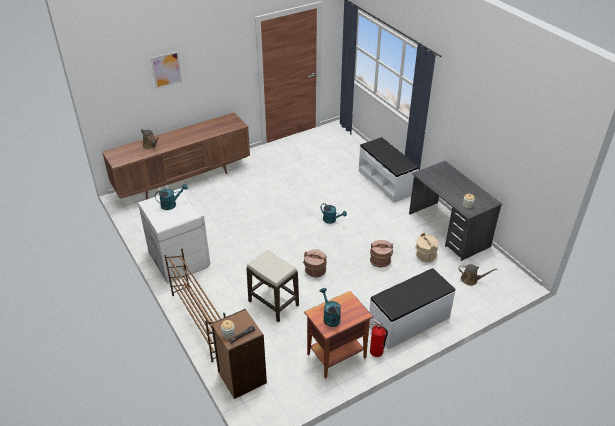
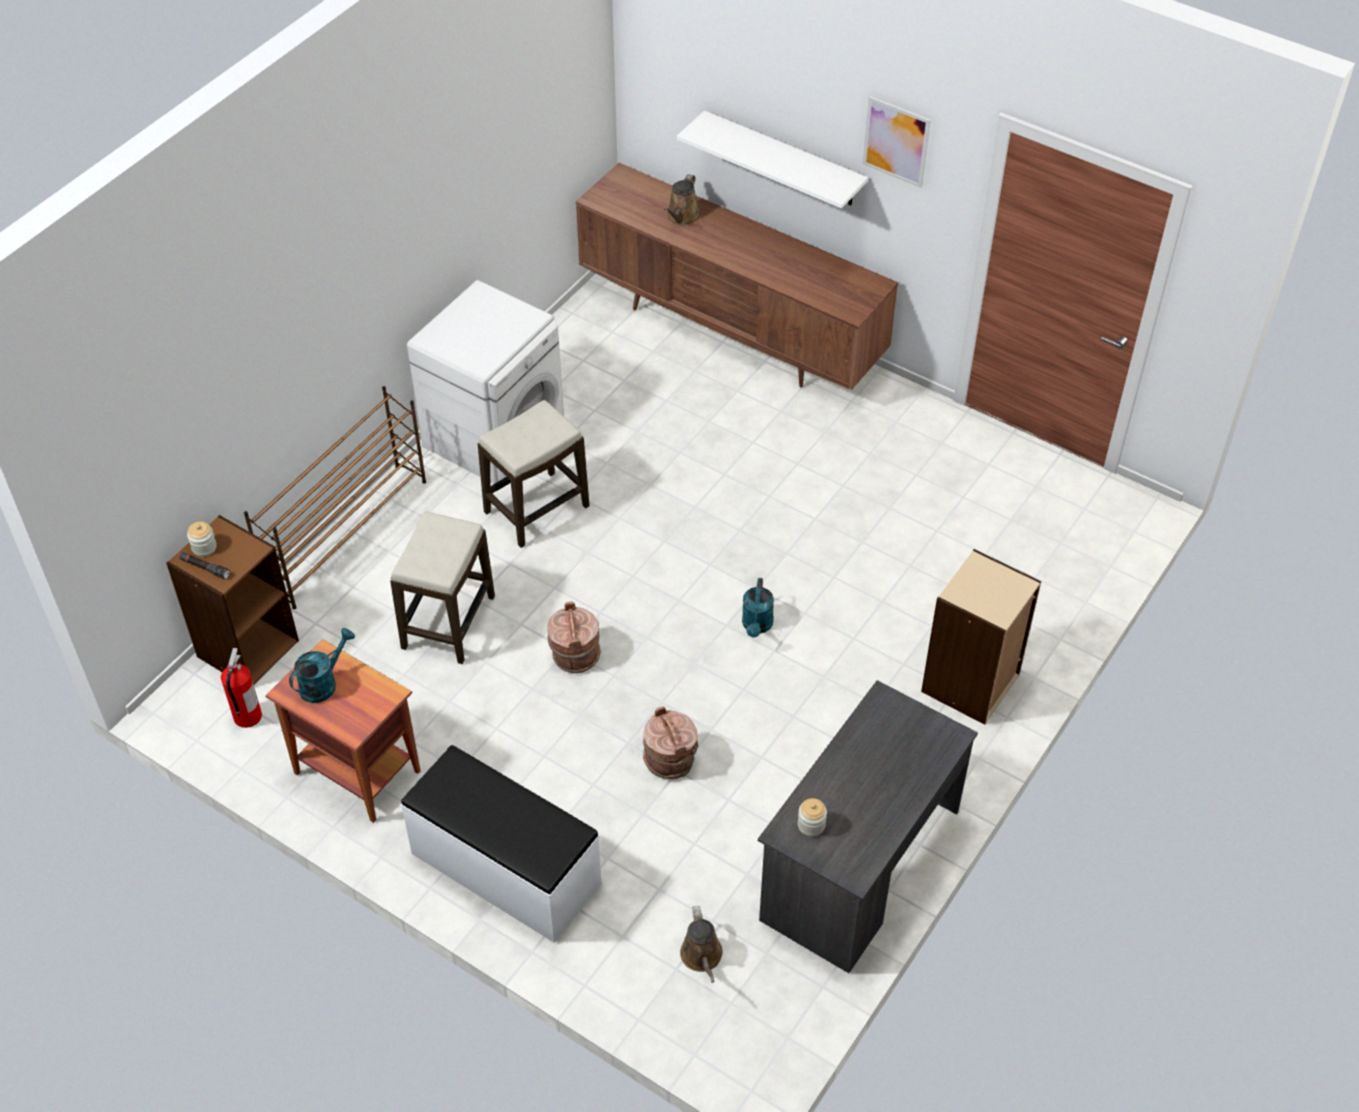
camera: 65 degrees right, 10 degrees up
(166, 69) = (774, 95): picture -> picture (896, 141)
(171, 204) = (496, 325): turquoise watering can -> none
(176, 95) = (783, 159): none -> white shelf
(231, 259) = (537, 509): none -> stool
(376, 352) = (395, 835): fire extinguisher -> fire extinguisher (247, 717)
(386, 182) = (971, 684): white bench -> beige bookcase
(425, 256) = (736, 842): beige bucket -> none

